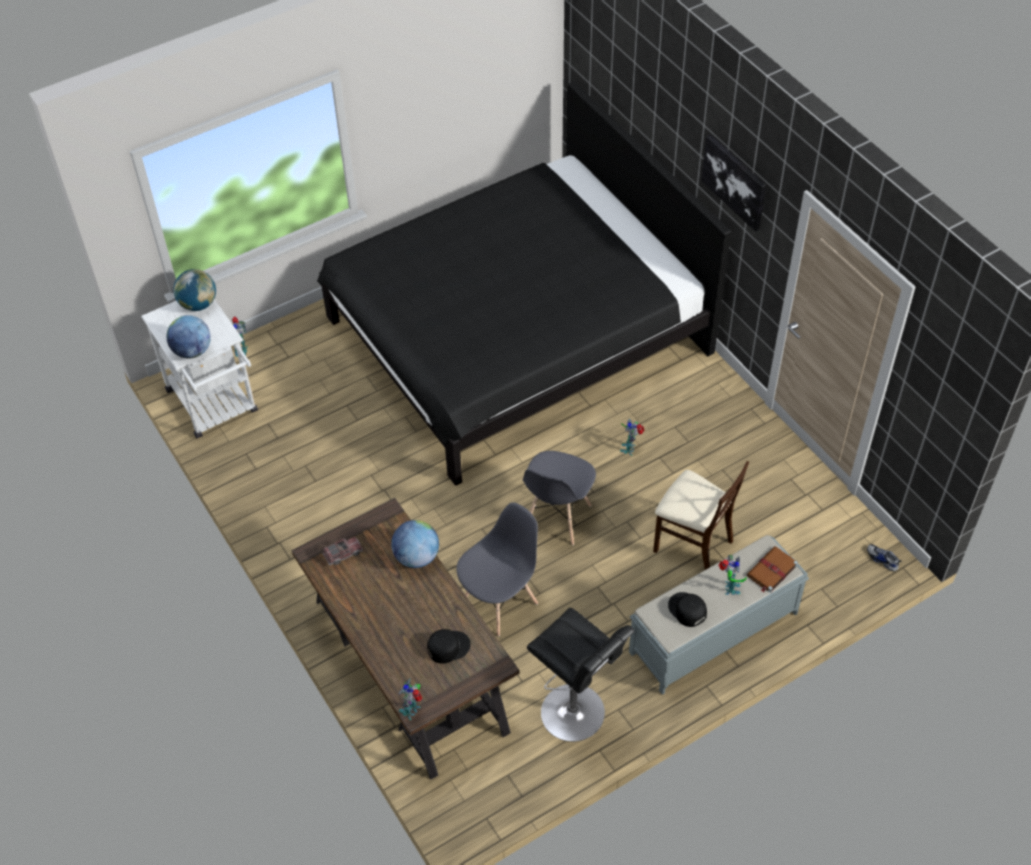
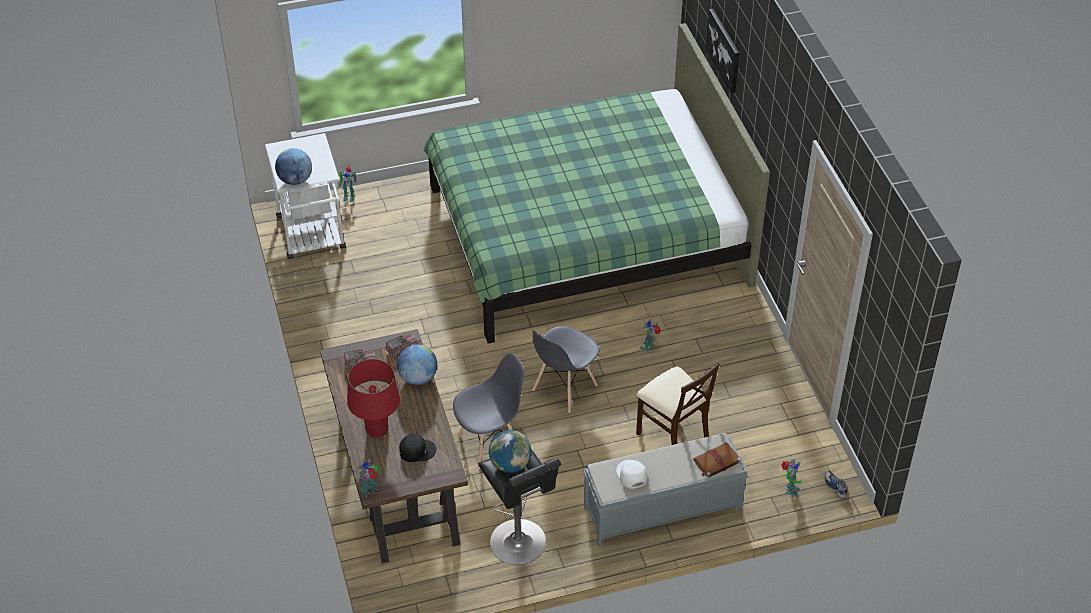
camera: 15 degrees right, 5 degrees down
(198, 304) = (313, 145): globe -> globe (510, 464)
(385, 525) = (401, 348): none -> toy truck
(392, 633) = (376, 429): none -> red table lamp
(515, 334) = (585, 234): black bed -> green bed
(687, 610) = (631, 475): black cap -> white cap
(729, 588) = (674, 467): toy robot -> toy robot (790, 490)
(735, 181) = (775, 127): picture -> picture (724, 50)

